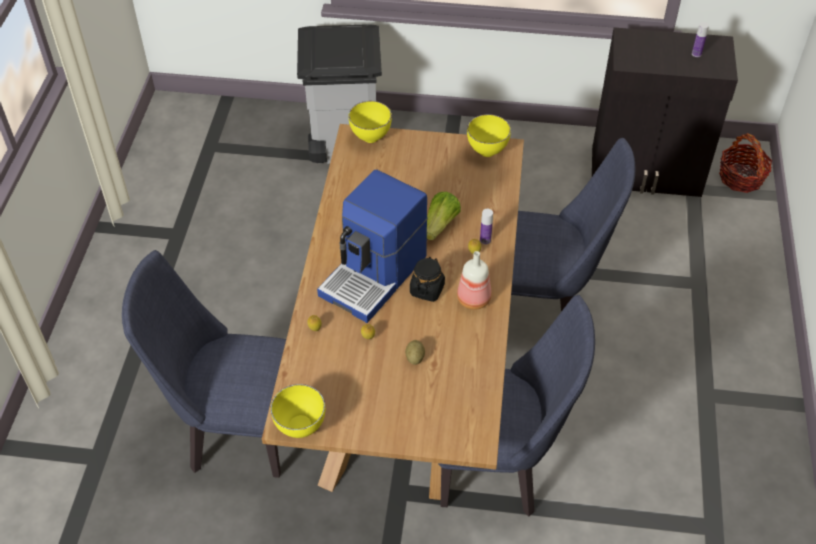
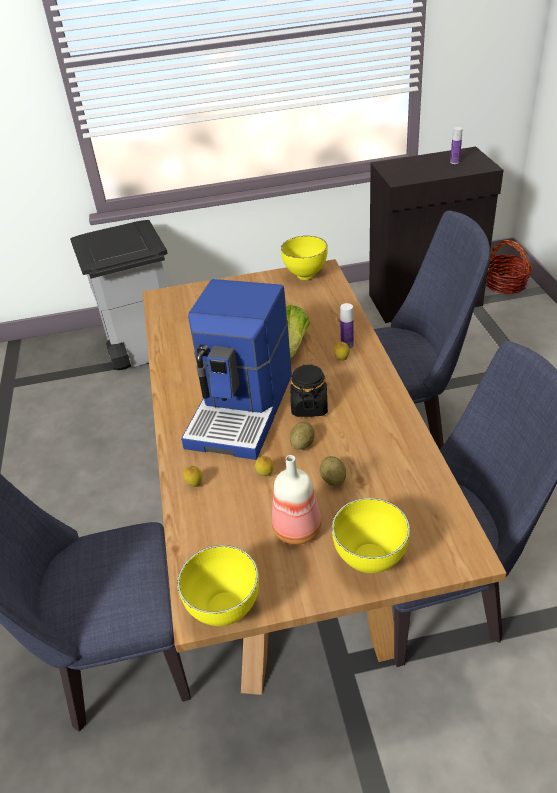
camera: 15 degrees left, 10 degrees down
(371, 138) = (181, 293): yellow bowl -> yellow bowl (371, 560)
(406, 321) = (302, 444): none -> potato
(474, 298) = (367, 400): bottle -> bottle (297, 528)

